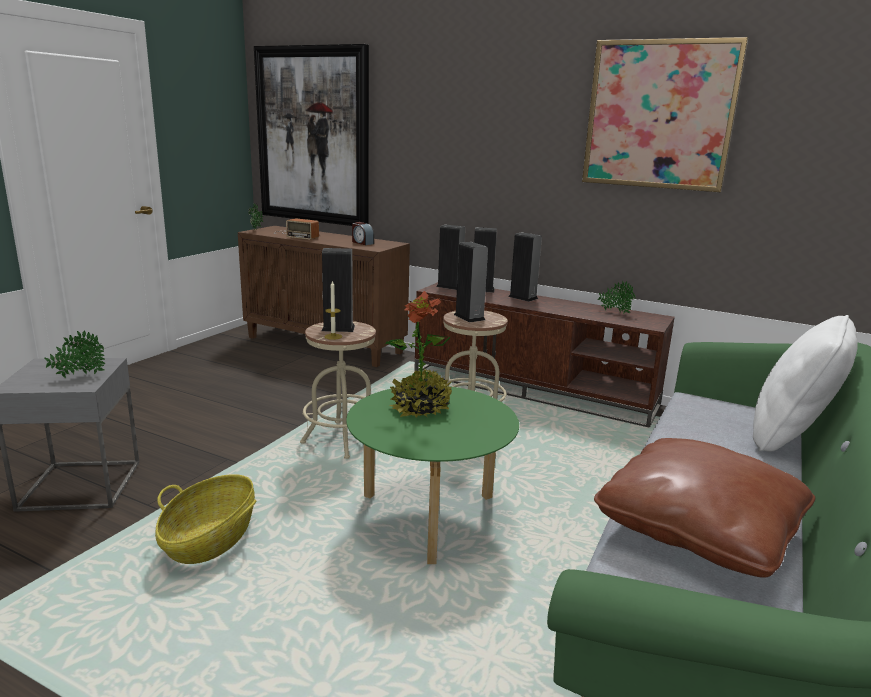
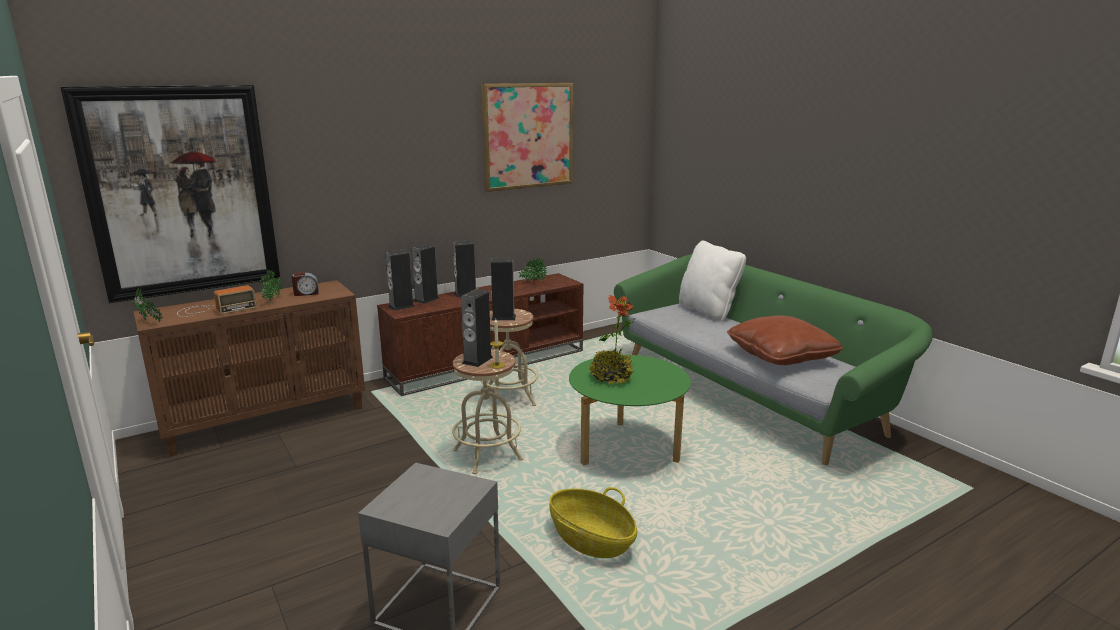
camera: 60 degrees left, 0 degrees up
(79, 376) = (446, 487): potted plant -> potted plant (271, 301)

